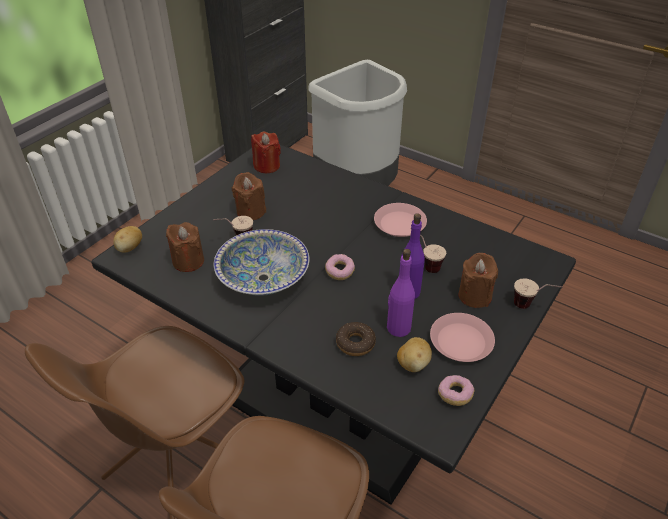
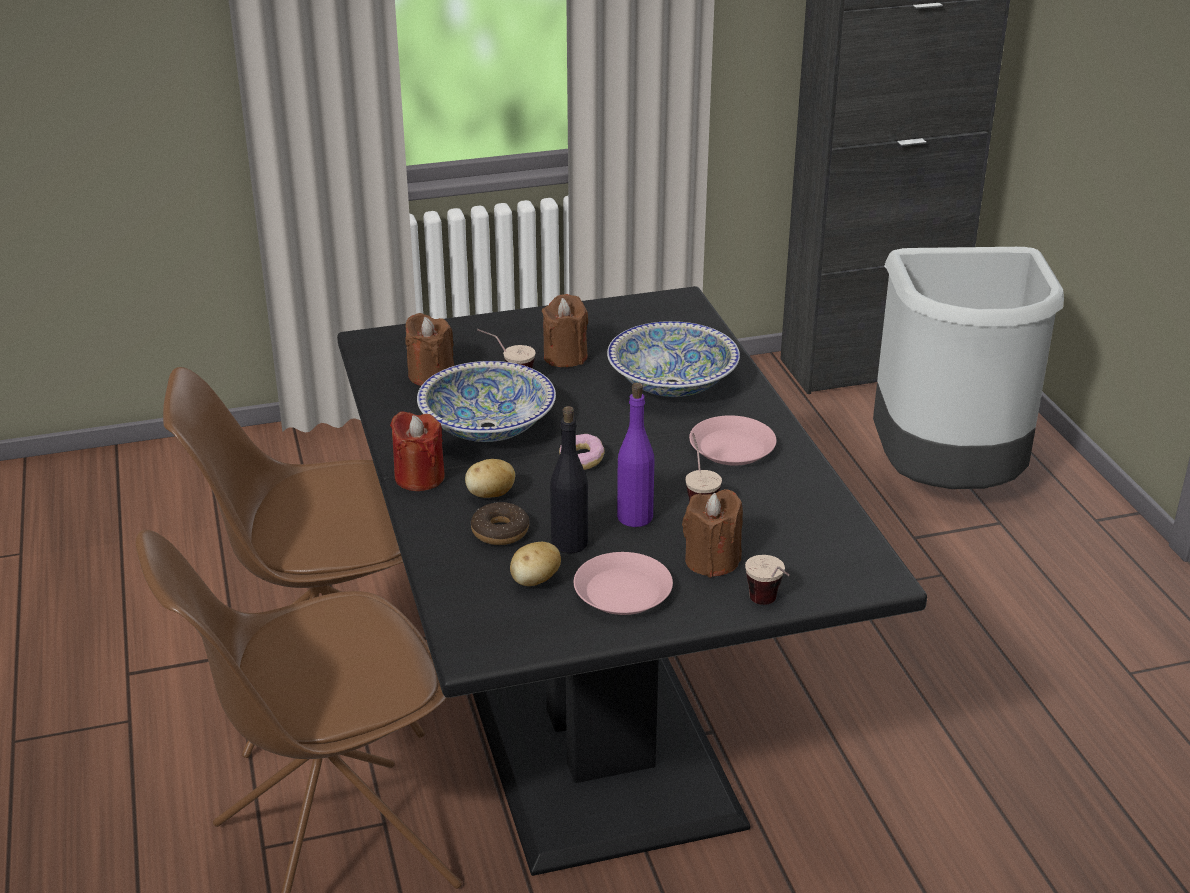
camera: 40 degrees right, 10 degrees down
(130, 248) = (388, 337): potato -> potato (490, 495)
(267, 166) = (654, 317): red candle -> red candle (419, 477)
(325, 201) = (673, 383): none -> bowl
(398, 328) = (569, 543): purple bottle -> black bottle
(455, 395) = (539, 630): donut -> none

